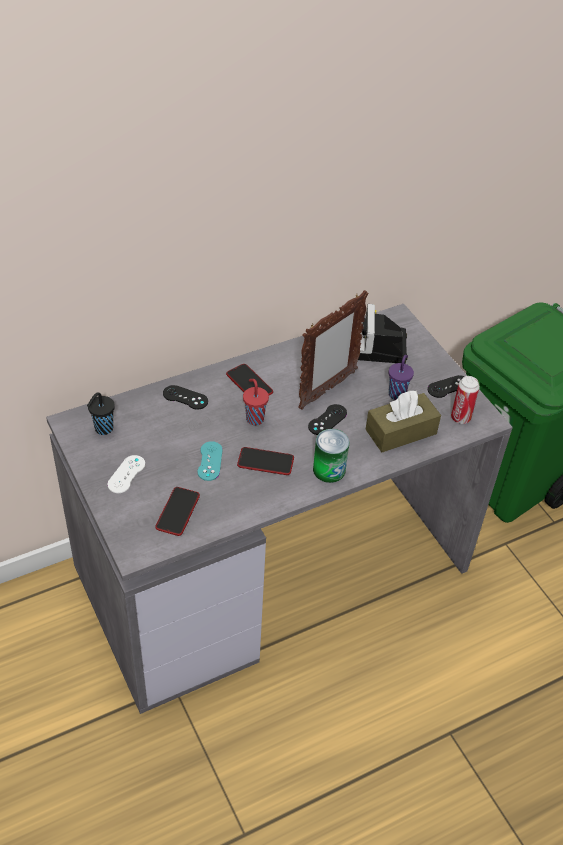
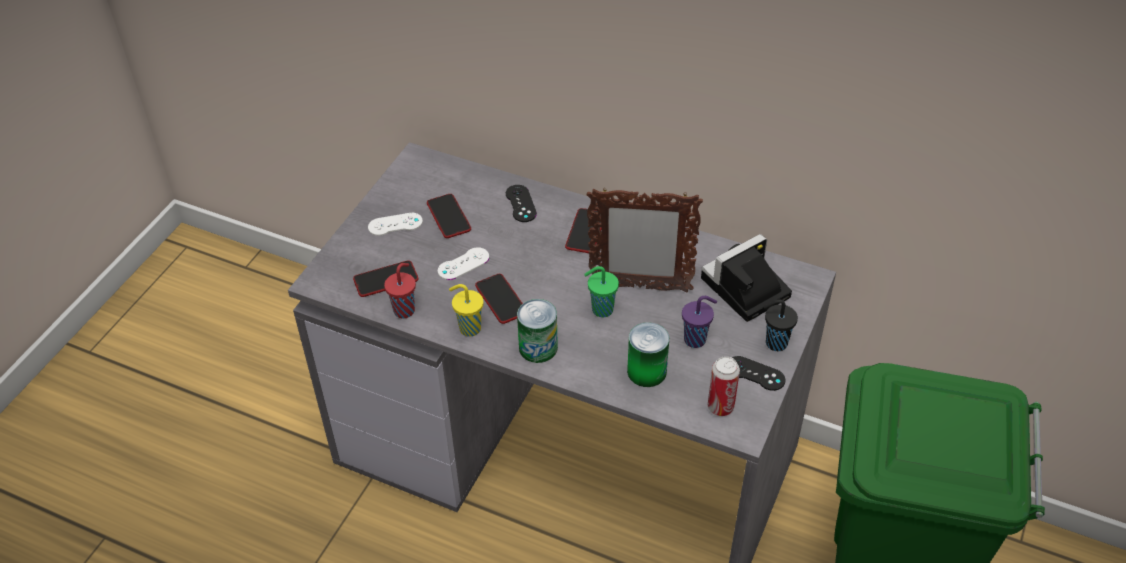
camera: 55 degrees right, 0 degrees up
(103, 429) = (429, 180): black cup -> black cup (774, 343)
(153, 441) = (448, 217): none -> phone
(210, 461) = (463, 264): turquoise game controller -> white game controller
(254, 418) = (546, 260): red cup -> red cup (405, 310)
(274, 494) = (468, 328): none -> yellow cup
(327, 420) = (601, 310): black game controller -> green cup
(401, 431) = (646, 371): brown tissue box -> can

